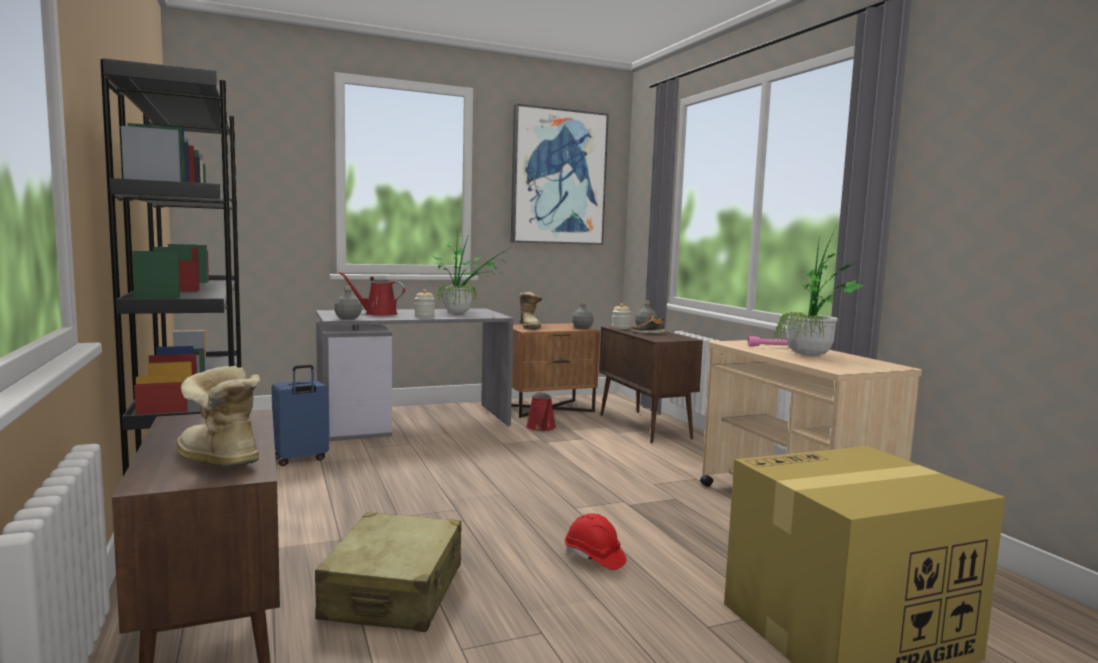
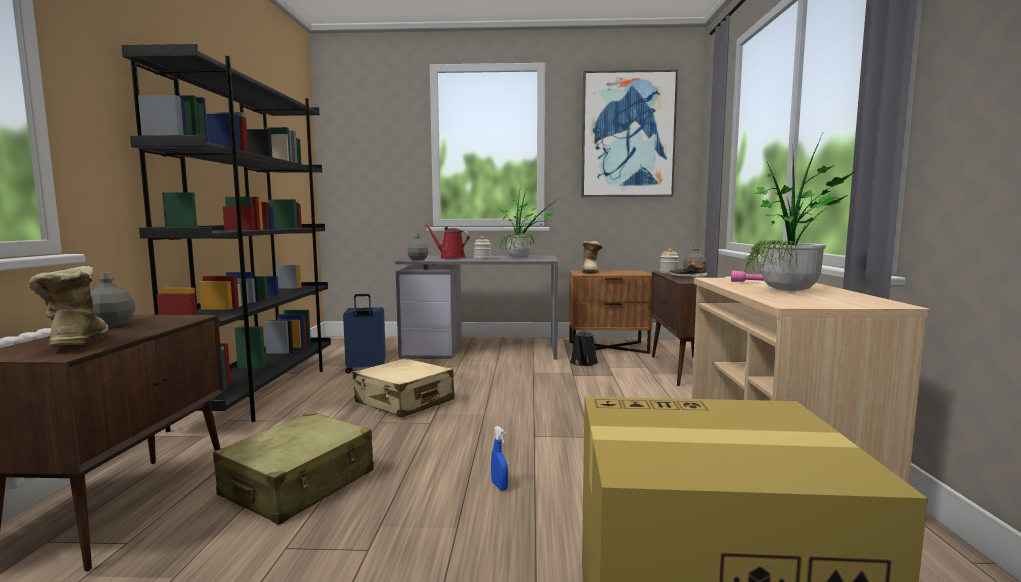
camera: 25 degrees right, 0 degrees up
(398, 491) = (404, 402): none -> beige suitcase
(541, 428) = (583, 363): red watering can -> black watering can
(582, 328) = (639, 273): grey bottle -> grey bottle (111, 325)
(594, 557) = (499, 486): red hard hat -> blue spray bottle

